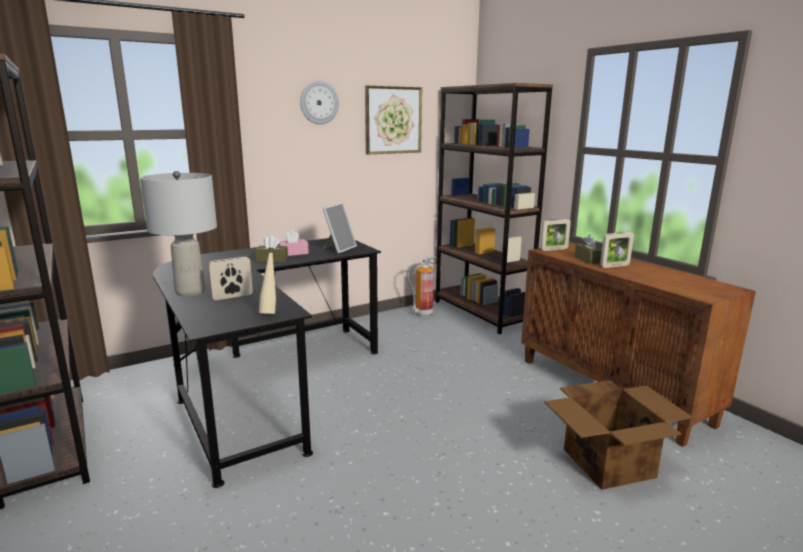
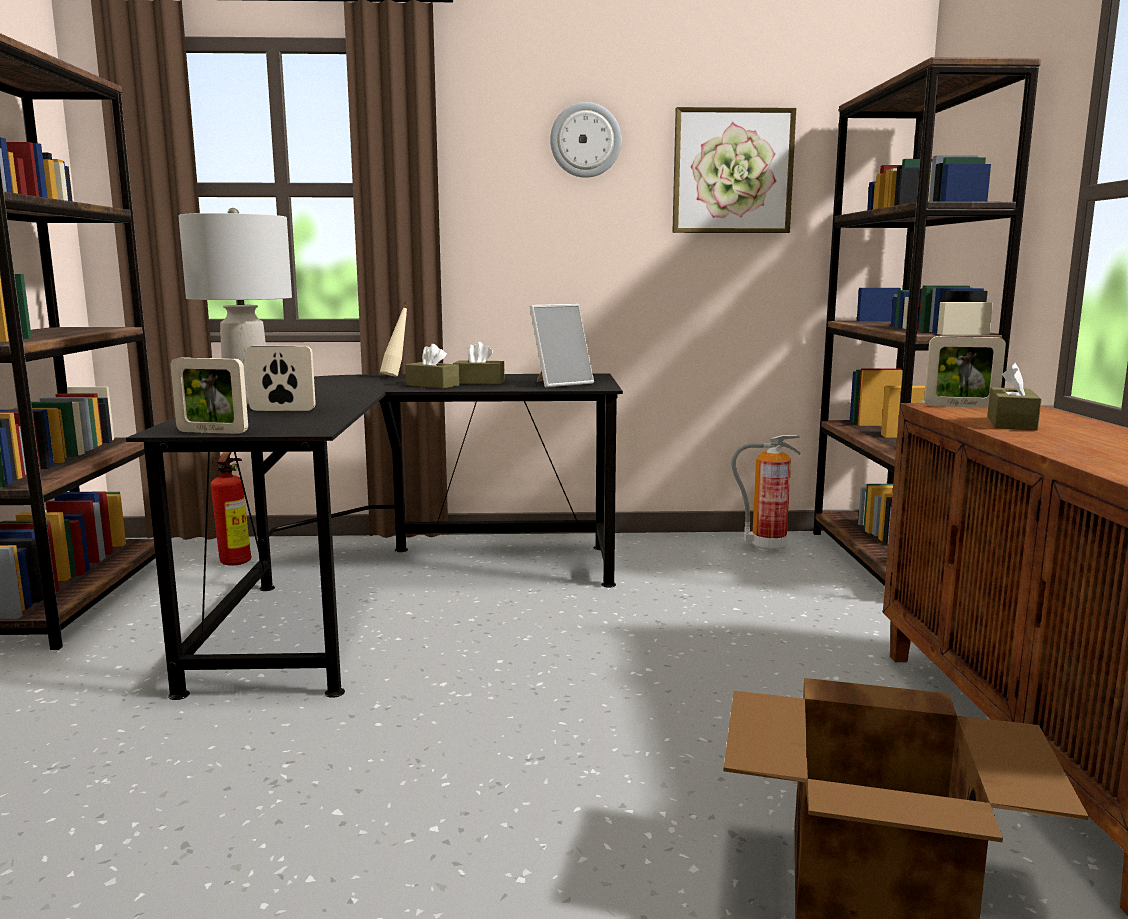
camera: 30 degrees right, 5 degrees down
(135, 387) = (238, 560): none -> fire extinguisher
(270, 312) = (285, 427): beige bottle -> beige bottle (397, 376)
(293, 253) = (479, 382): pink tissue box -> brown tissue box
(614, 266) = (1056, 436): picture frame -> picture frame (212, 432)

